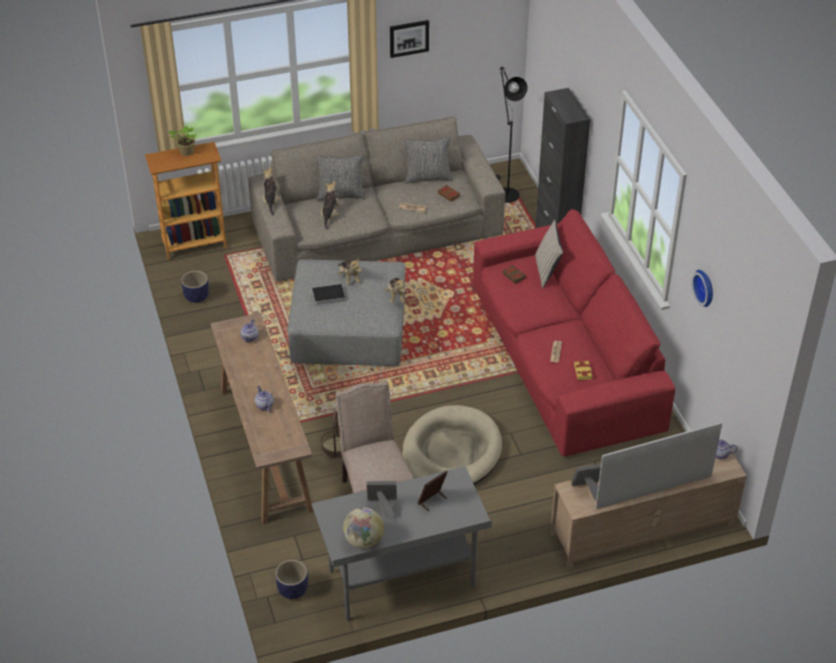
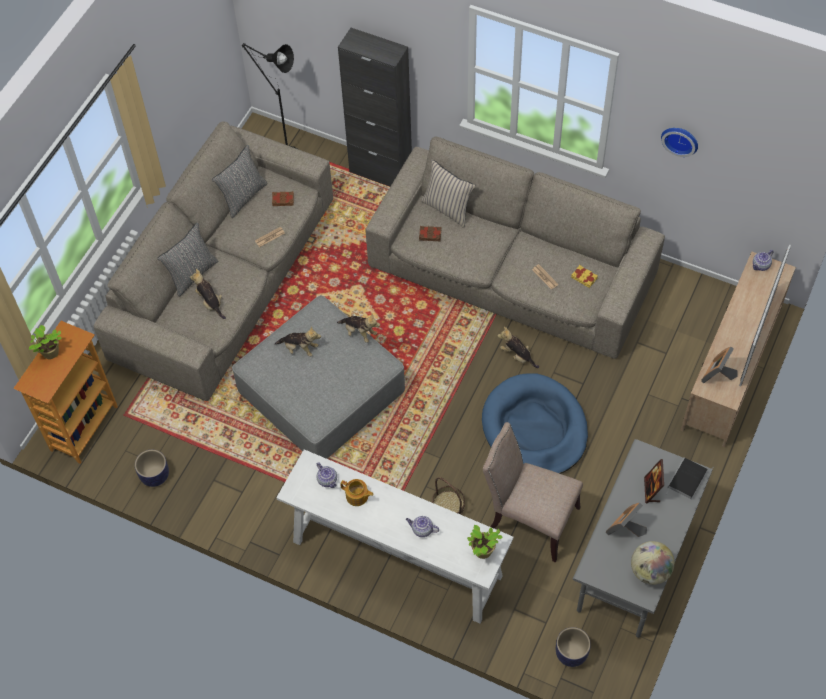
camera: 45 degrees left, 15 degrees up
(254, 359) = (357, 496): none -> teapot
(265, 448) = (395, 558): brown console table -> white console table
(271, 201) = (150, 333): plush toy -> plush toy (517, 356)
(281, 446) = (483, 552): none -> potted plant
(327, 296) = (307, 382): book -> book (686, 481)
(409, 38) = (156, 78): picture -> none
(451, 452) = (534, 428): beige dog bed -> blue dog bed
(563, 357) = (511, 272): red sofa -> beige sofa

